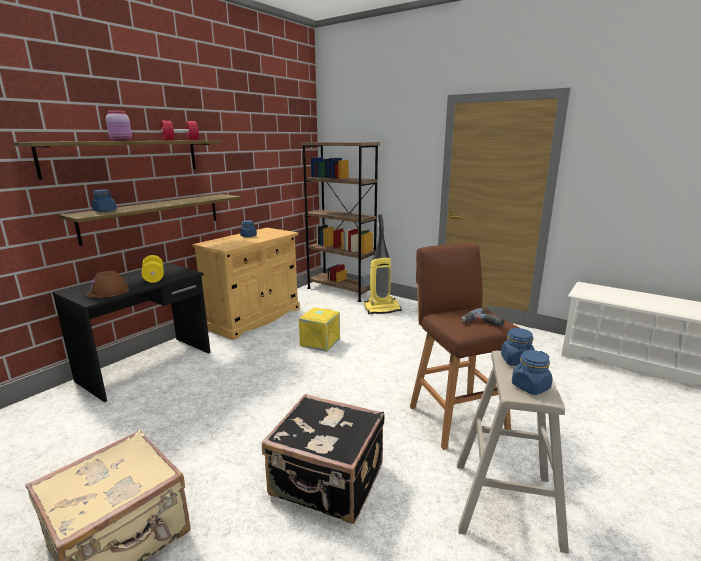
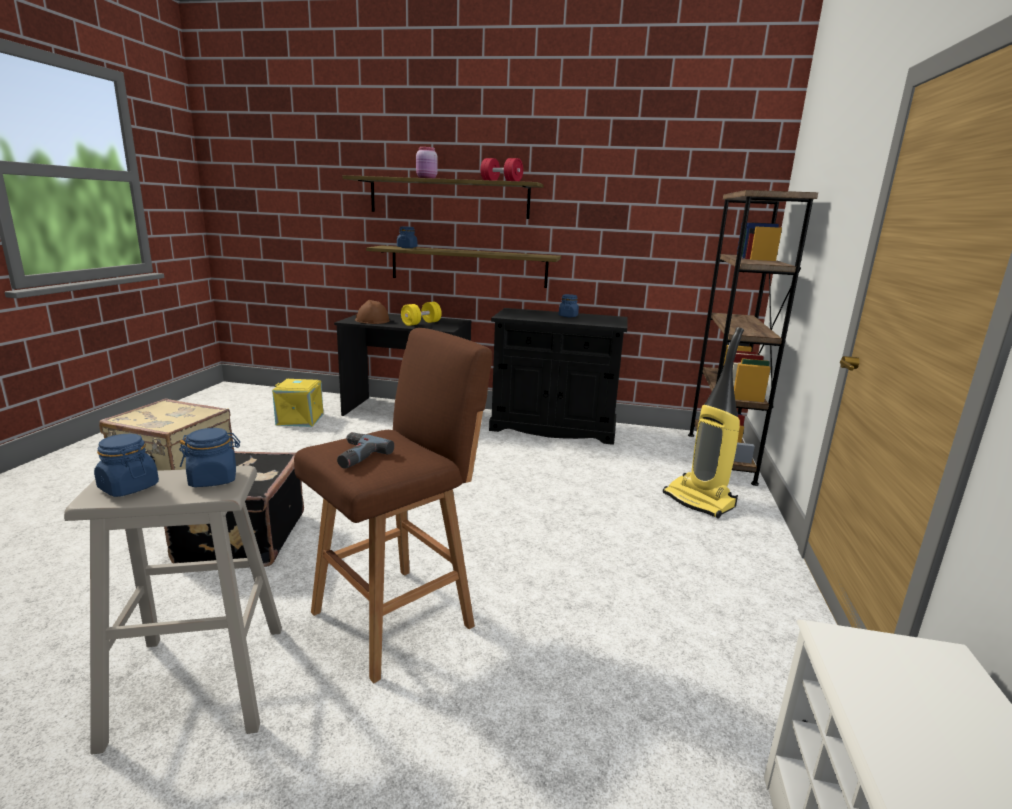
camera: 65 degrees right, 0 degrees up
(254, 318) = (553, 427): beige cabinet -> black cabinet
(319, 342) = (532, 476): yellow storage box -> yellow storage box (300, 419)

